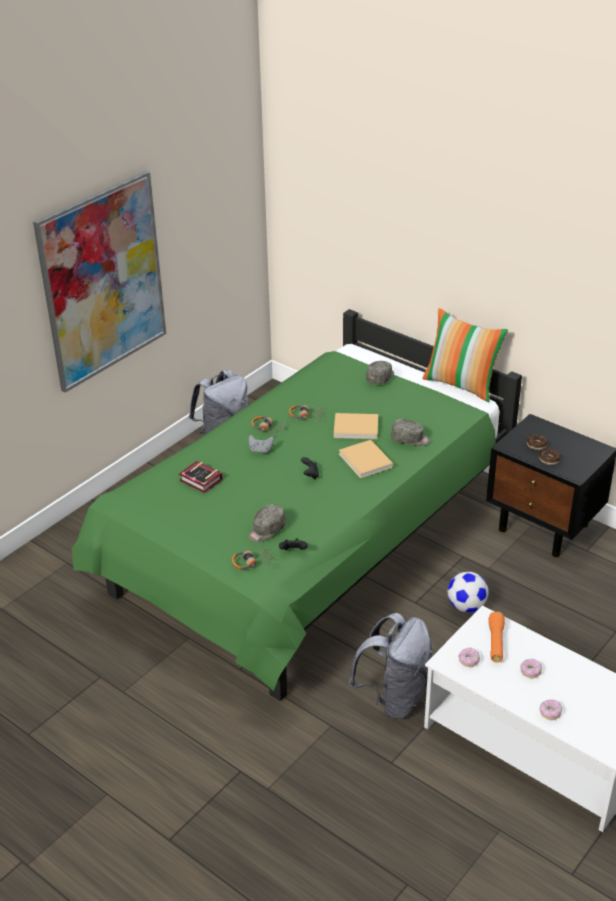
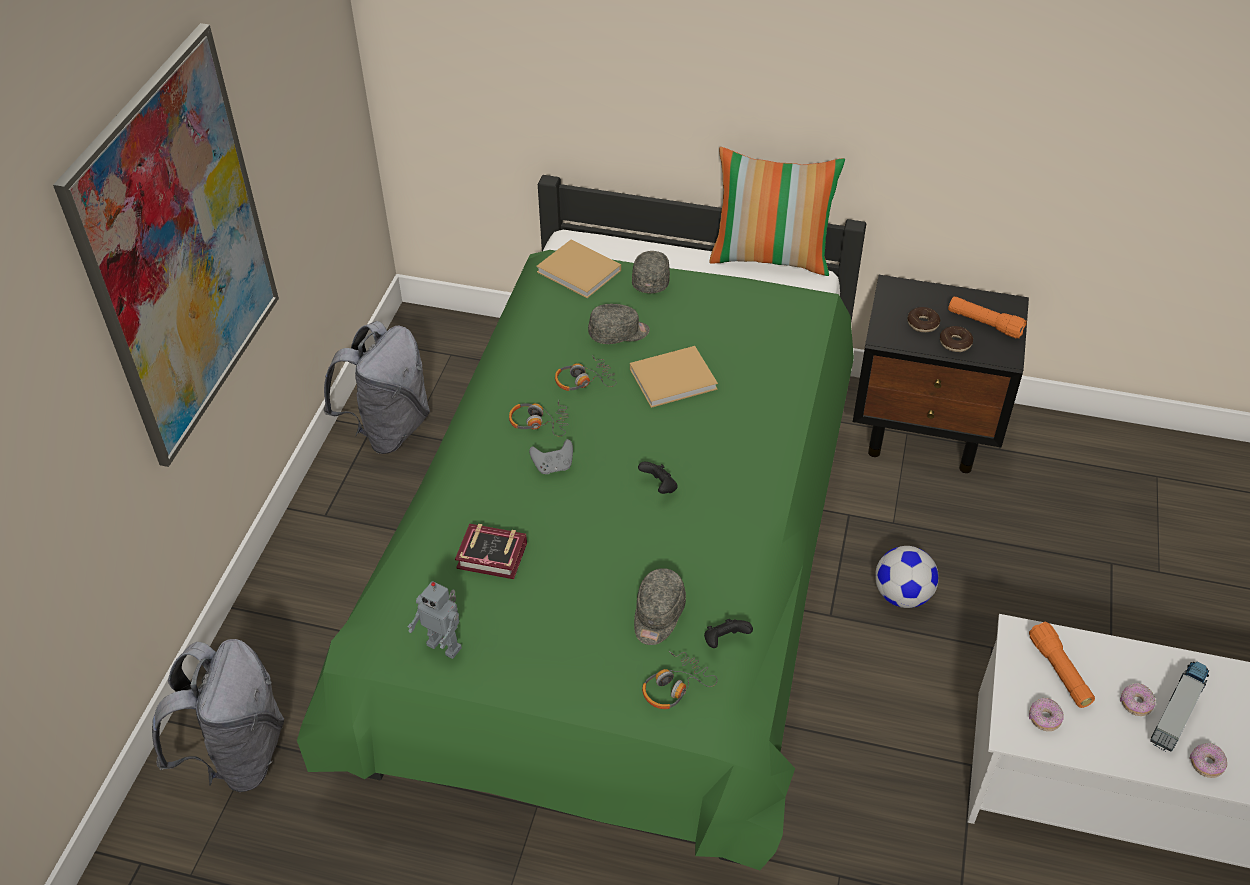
camera: 25 degrees left, 10 degrees up
(151, 511) = (445, 645): none -> toy robot
(366, 461) = (727, 435): beige book -> beige book (580, 272)
(394, 697) = (898, 788): grey backpack -> grey backpack (238, 755)
(410, 439) = (765, 375): grey cap -> grey cap (619, 333)
(555, 682) = (1178, 709): none -> toy truck
(576, 455) = (984, 324): none -> orange flashlight

